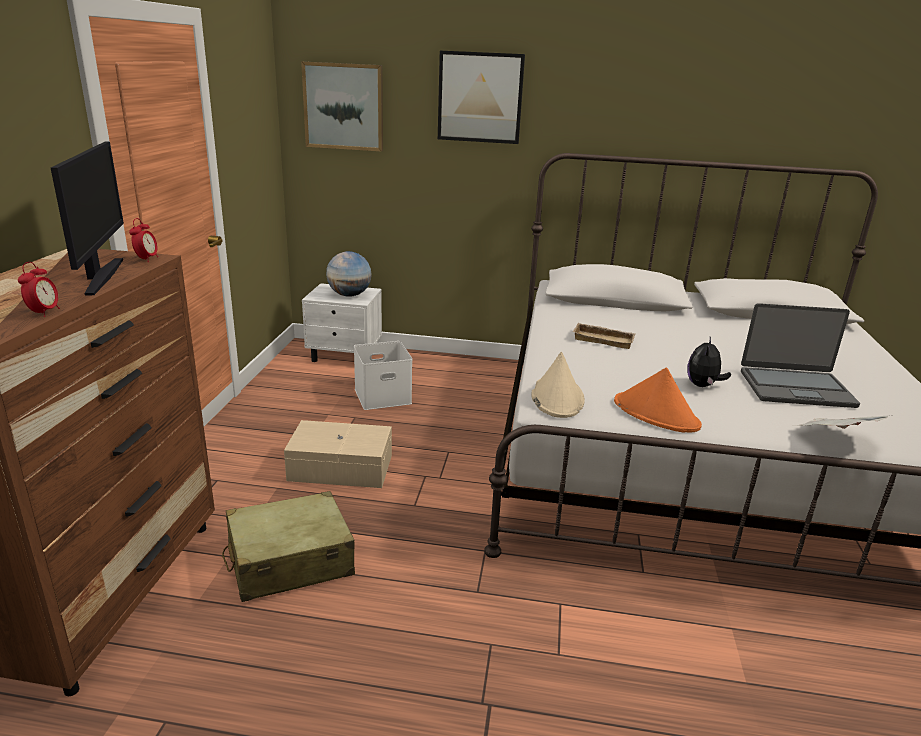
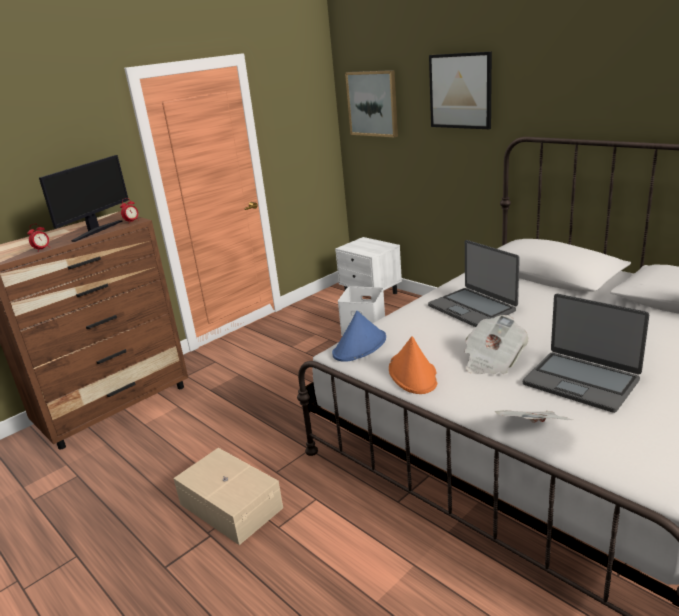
camera: 40 degrees right, 0 degrees up
(289, 561) = (201, 418): beige suitcase -> none
(340, 467) = (285, 370): beige storage box -> beige storage box (231, 505)
(349, 295) = (370, 248): globe -> none
(557, 398) = (360, 346): beige hat -> blue hat
(604, 339) = (472, 308): beige tray -> laptop
(703, 385) = (492, 361): plush toy -> newspaper

